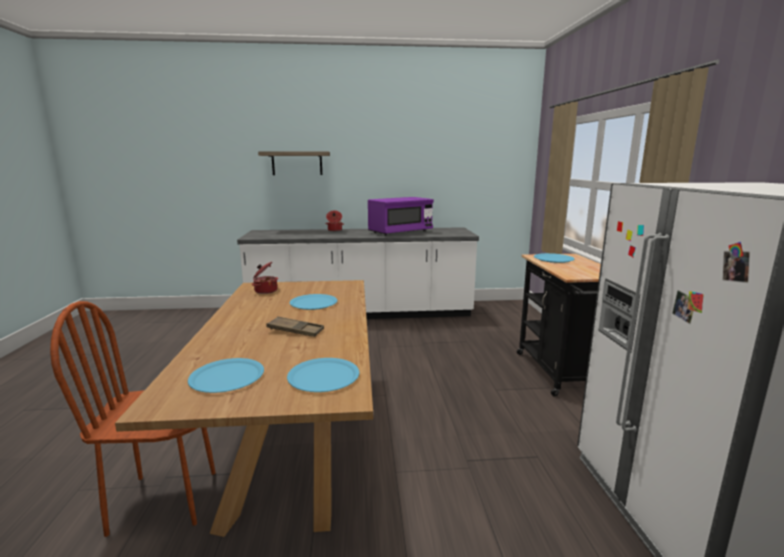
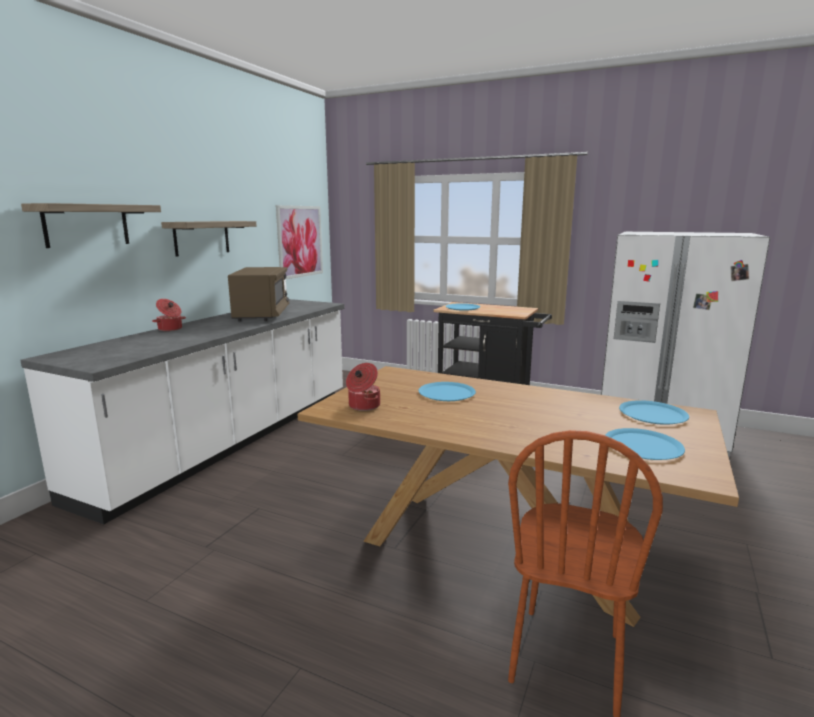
camera: 60 degrees left, 0 degrees up
(295, 330) = (532, 409): brown tray -> none
(380, 173) = (202, 237): none -> shelf
(400, 232) = (262, 315): purple microwave -> brown microwave
(489, 180) = (300, 241): none -> picture

